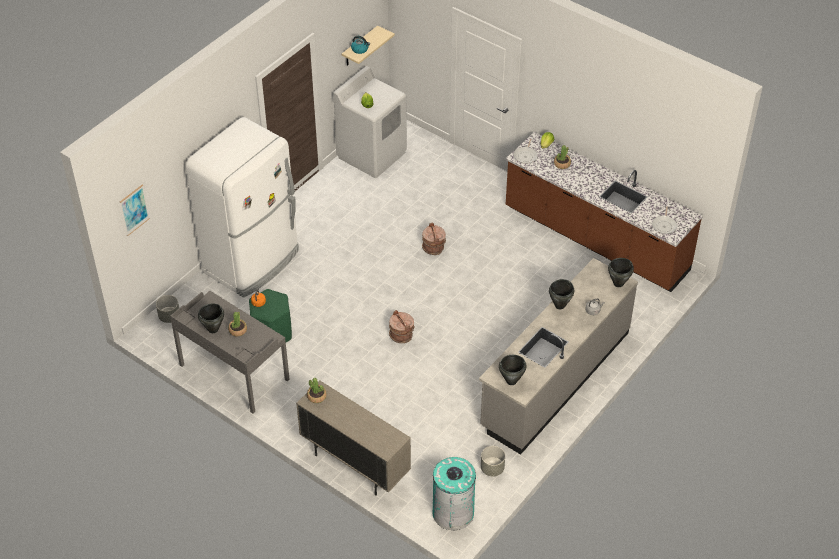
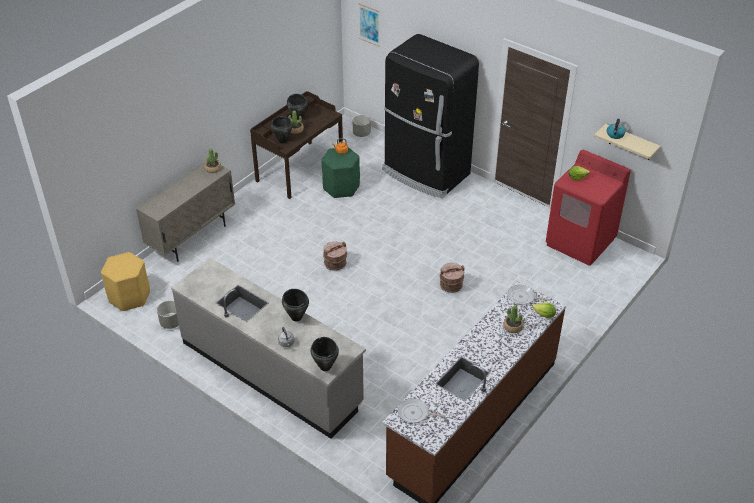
camera: 90 degrees right, 5 degrees down
(233, 373) = (299, 169): grey desk -> brown desk
(253, 261) = (425, 173): white fridge -> black fridge
(372, 154) = (580, 242): white washing machine -> red washing machine
(453, 512) = (129, 296): turquoise trash can -> yellow stool
(511, 381) = (202, 279): black cooking pot -> black cooking pot (282, 141)

